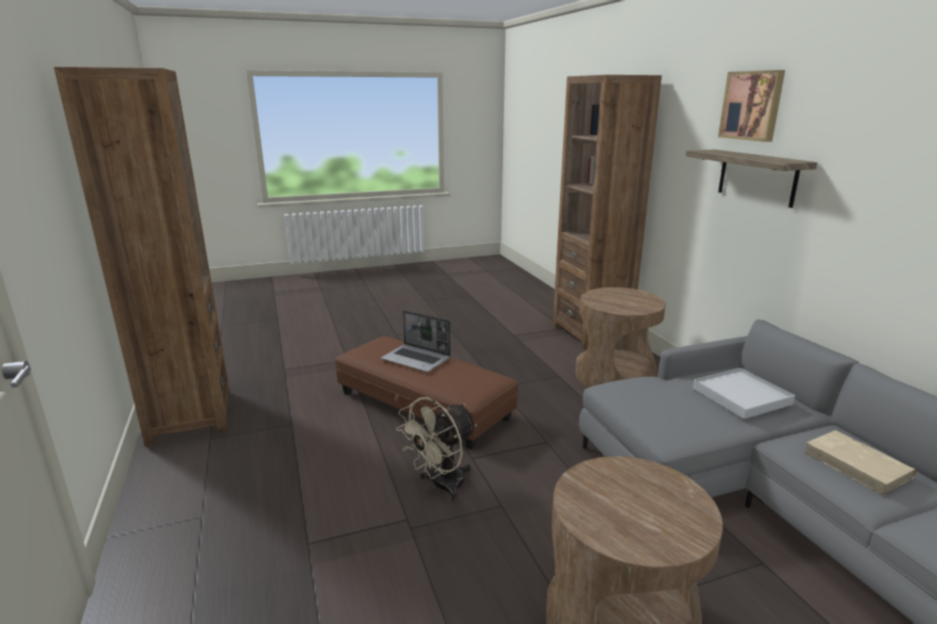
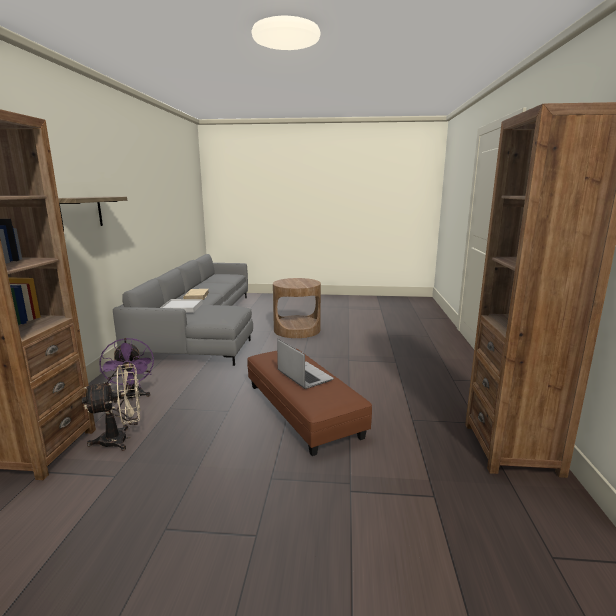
camera: 155 degrees left, 5 degrees down
(441, 486) = (325, 367): beige fan -> beige fan (121, 439)
(614, 376) = (132, 397): brown side table -> purple fan
(752, 105) = (63, 162): picture -> none

